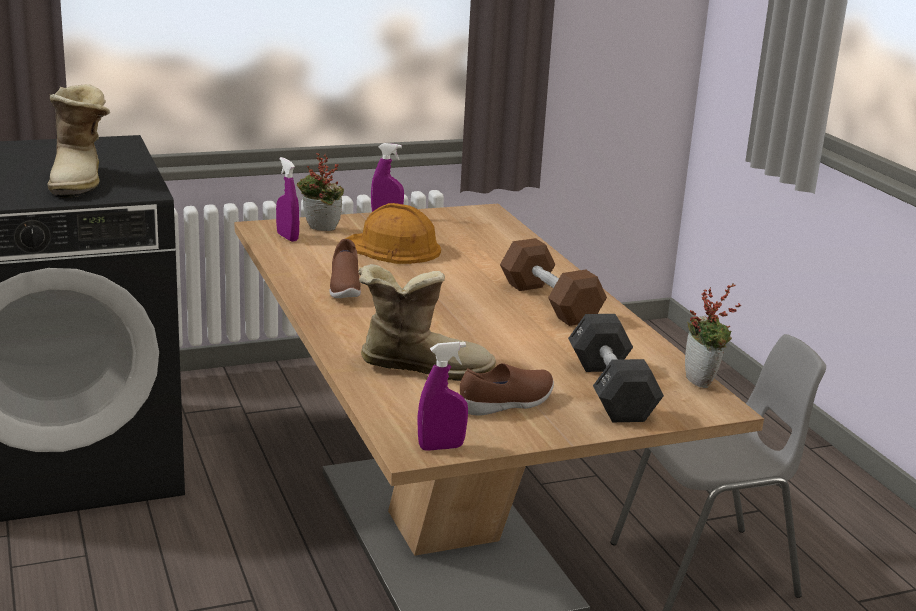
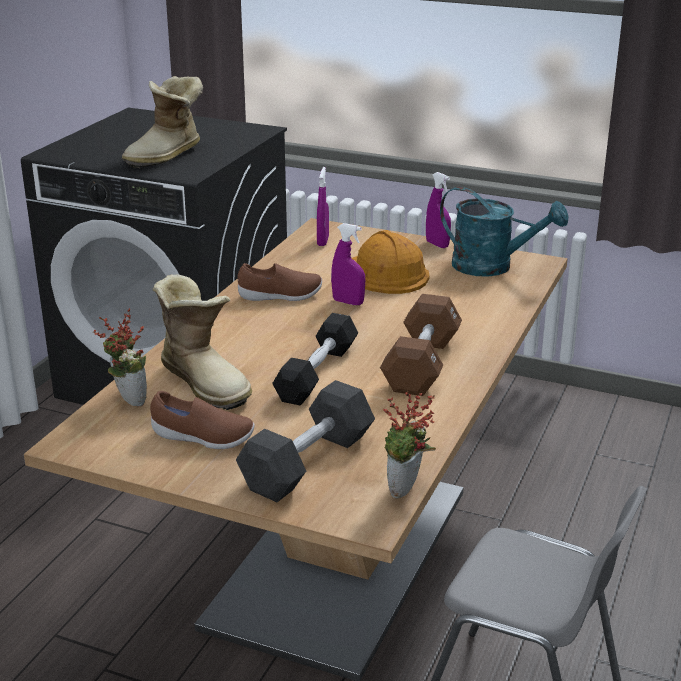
camera: 45 degrees right, 5 degrees up
(319, 230) = (360, 241): potted plant -> potted plant (127, 400)
(344, 288) = (280, 296): brown shoe -> brown shoe turned 135 degrees counterclockwise
(441, 447) = (89, 450): purple spray bottle -> purple spray bottle (348, 302)
(461, 222) = (492, 267): none -> turquoise watering can
(491, 332) = (317, 373): none -> black dumbbell

